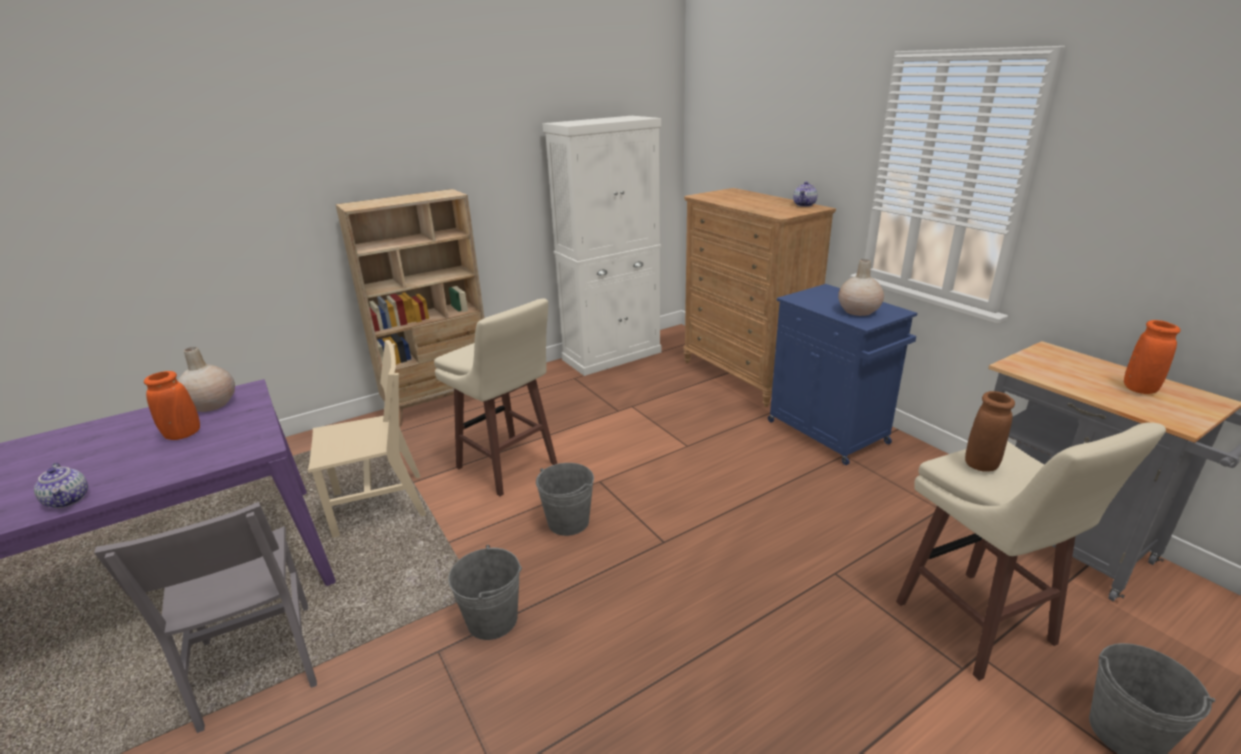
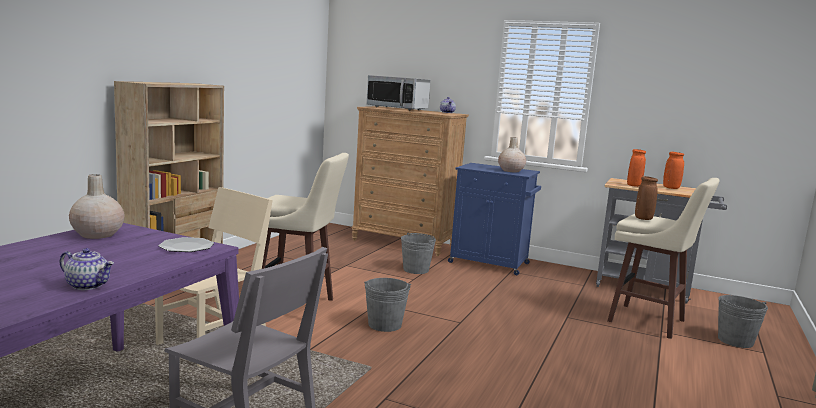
camera: 35 degrees left, 15 degrees down
(183, 435) = (113, 249): orange vase -> orange vase (634, 185)
(243, 441) = (186, 247): none -> plate
(492, 619) = (401, 376): grey bucket -> grey bucket (416, 270)
(612, 356) = (290, 241): white cabinet -> none
(742, 196) = (397, 108): none -> microwave

